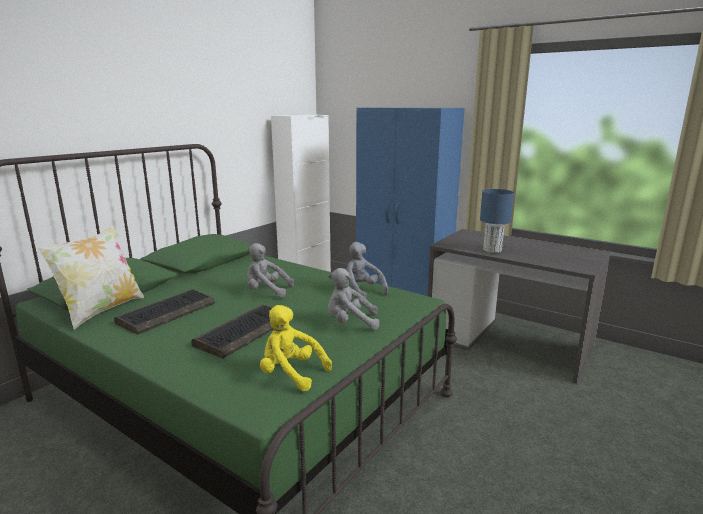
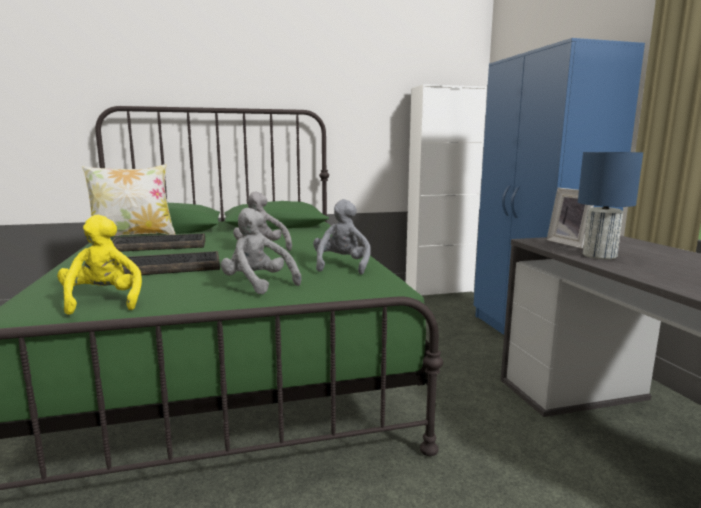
camera: 40 degrees right, 5 degrees down
(463, 243) = (570, 244): none -> picture frame

